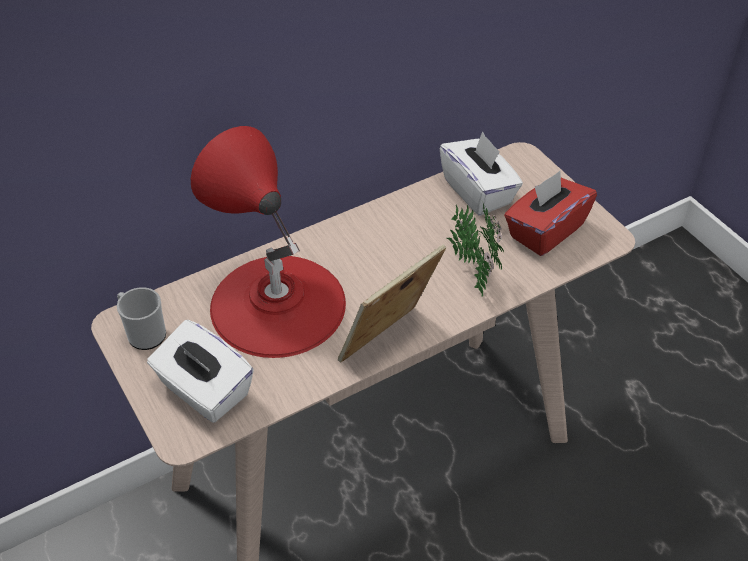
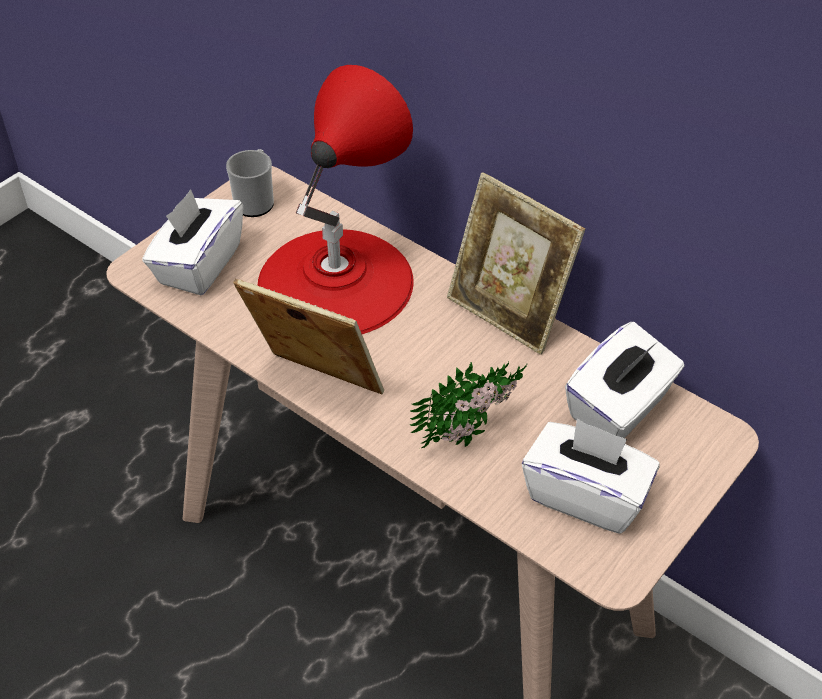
camera: 70 degrees right, 0 degrees up
(366, 218) = (508, 314): none -> picture frame
(545, 231) = (586, 495): red tissue box -> white tissue box

